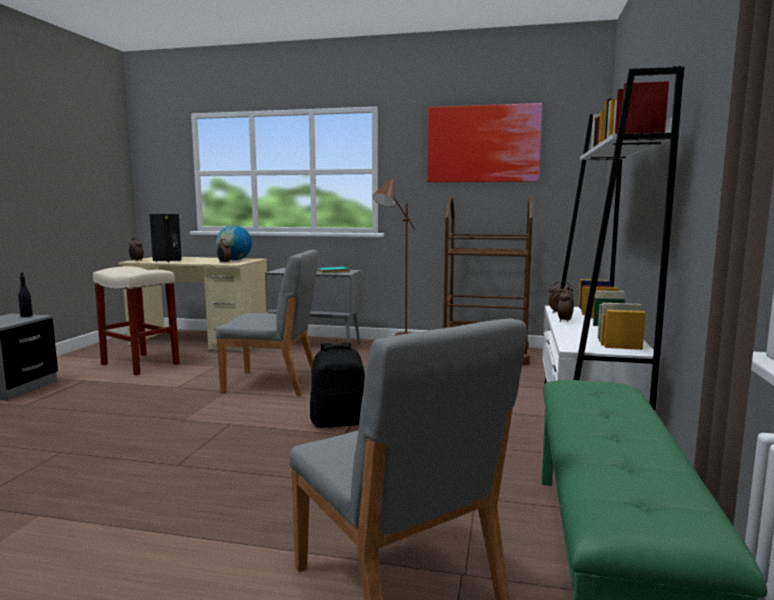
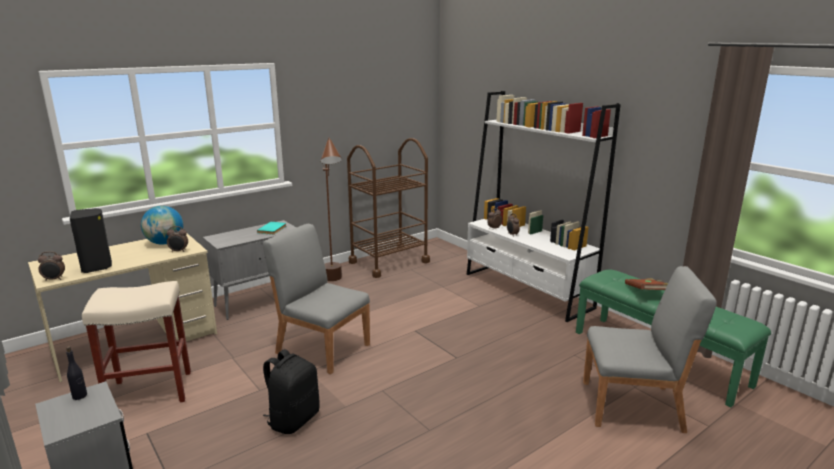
camera: 50 degrees left, 10 degrees up
(273, 383) = (322, 348): grey chair -> grey chair turned 105 degrees counterclockwise
(339, 422) = (435, 352): black backpack -> black backpack (293, 419)
(483, 144) = (362, 95): picture -> none
(596, 417) = (646, 292): none -> brown book

